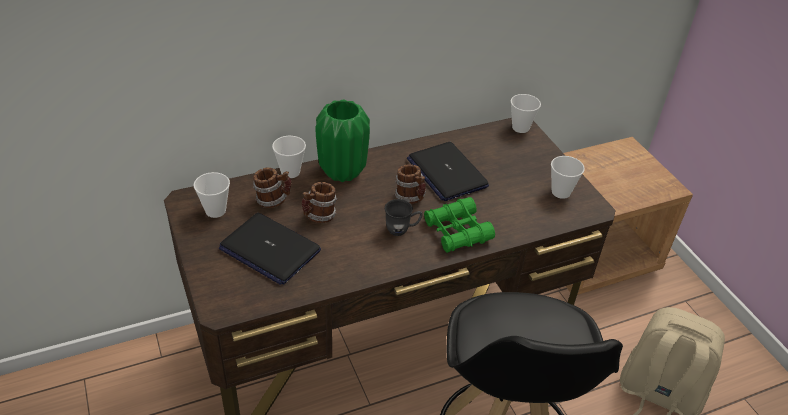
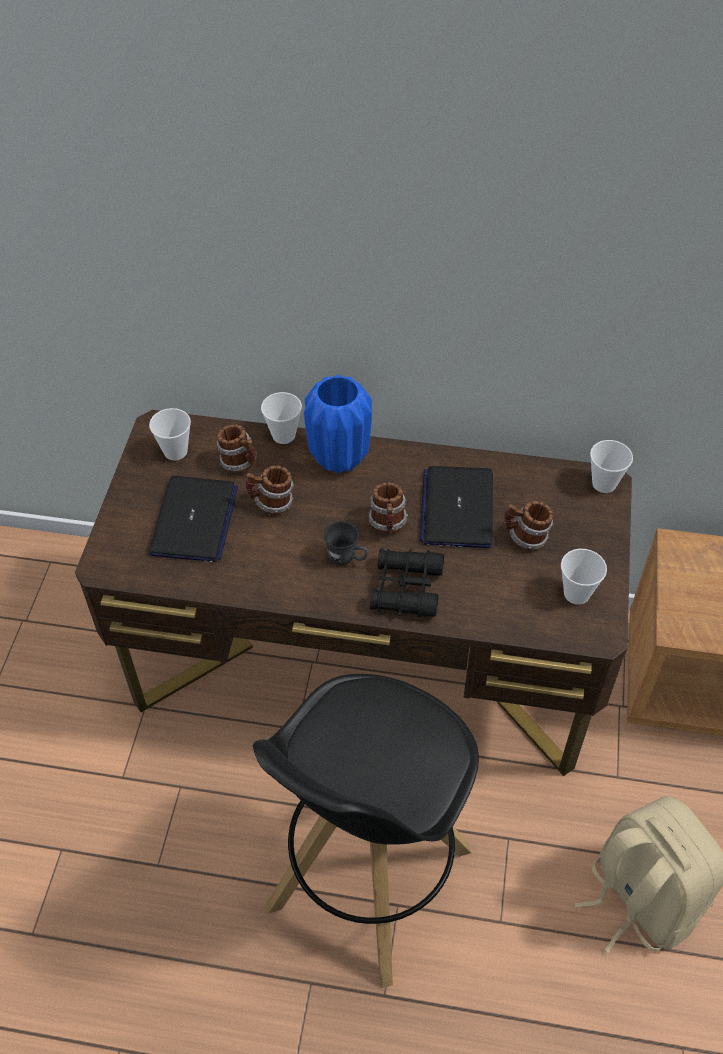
camera: 35 degrees right, 10 degrees up
(269, 249) = (194, 521): laptop -> laptop turned 150 degrees counterclockwise
(342, 172) = (339, 458): green vase -> blue vase
(457, 231) = (406, 589): green binoculars -> black binoculars
(503, 174) = (525, 538): none -> mug

